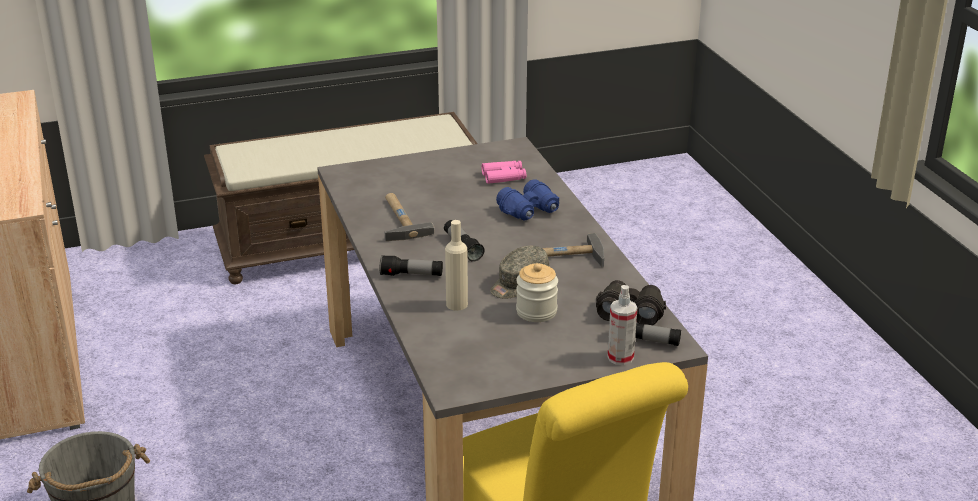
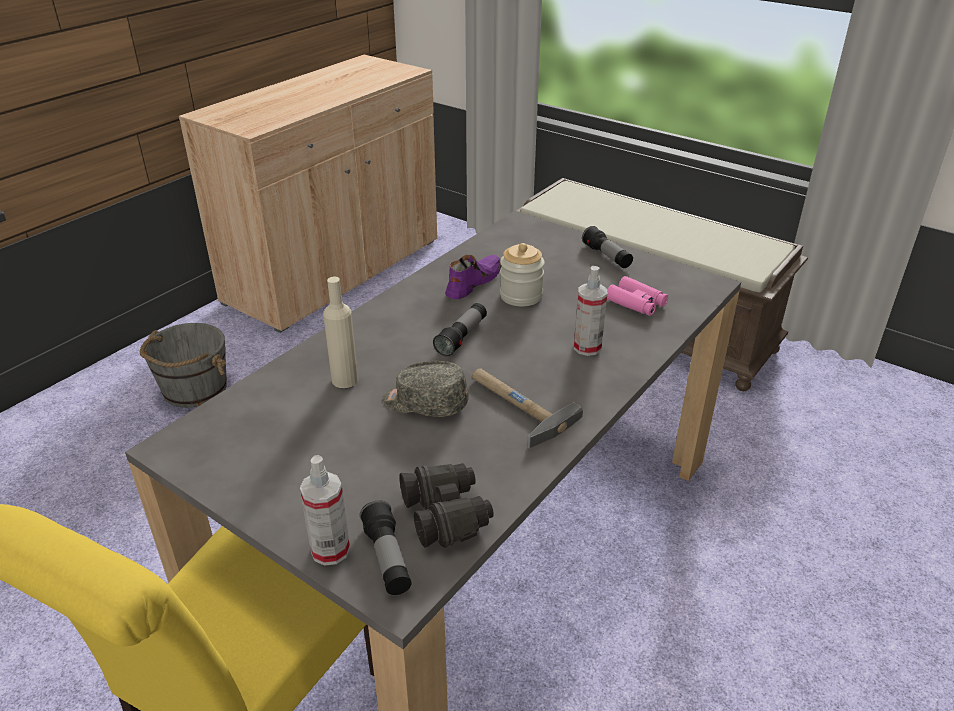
camera: 55 degrees right, 5 degrees up
(399, 219) = (473, 282): hammer -> purple shoe
(411, 275) = (376, 331): flashlight -> flashlight (606, 256)
(530, 211) = (587, 347): blue binoculars -> spray bottle
(536, 312) = (378, 438): jar -> jar (521, 296)

